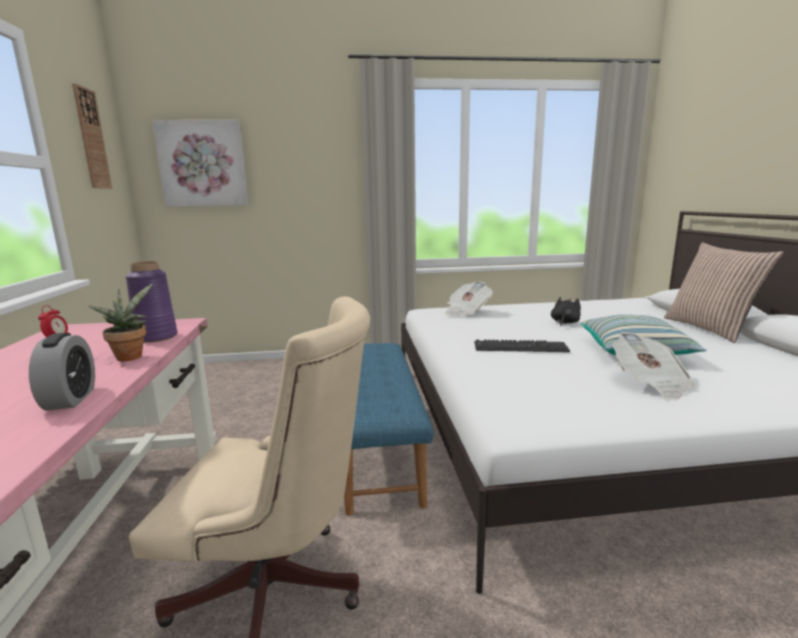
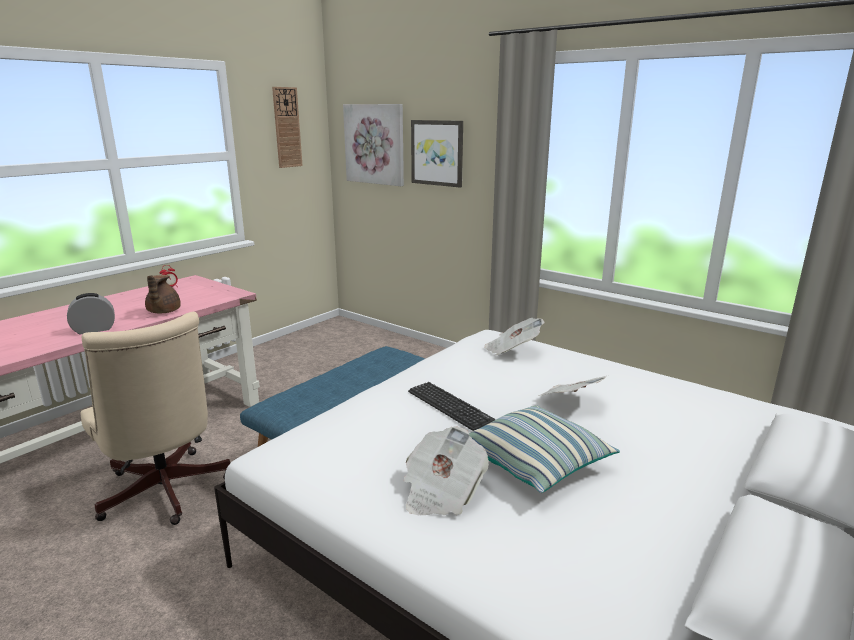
camera: 45 degrees right, 5 degrees up
(70, 399) = (94, 330): alarm clock -> alarm clock turned 150 degrees counterclockwise
(131, 356) = (163, 312): potted plant -> brown teapot
(156, 337) = (201, 301): purple vase -> none
(288, 168) = (437, 153): none -> picture
(564, 322) = (570, 402): black plush toy -> newspaper
(710, 328) = (738, 492): pillow -> none

